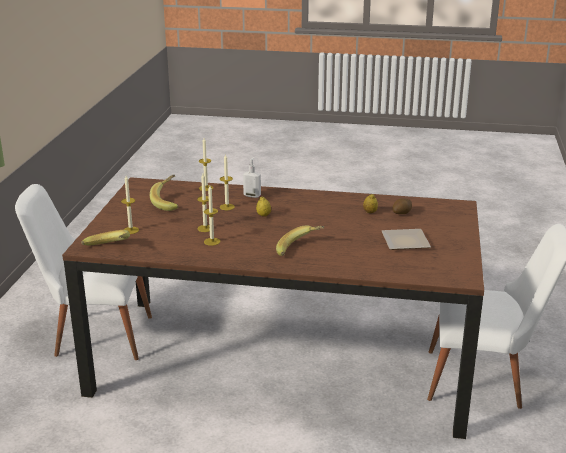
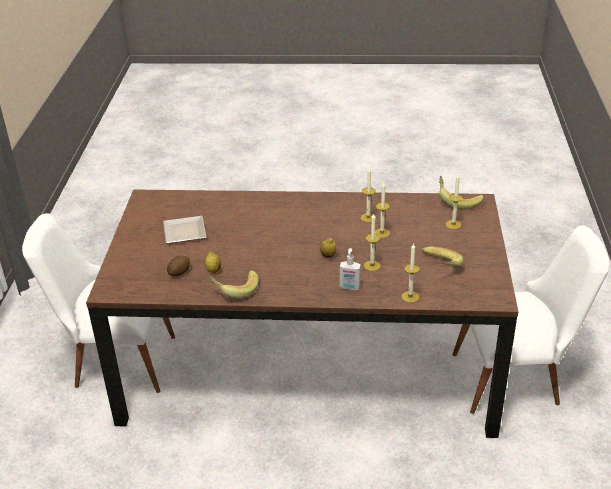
camera: 175 degrees right, 10 degrees up
(300, 250) = (284, 214): banana -> banana (234, 290)

